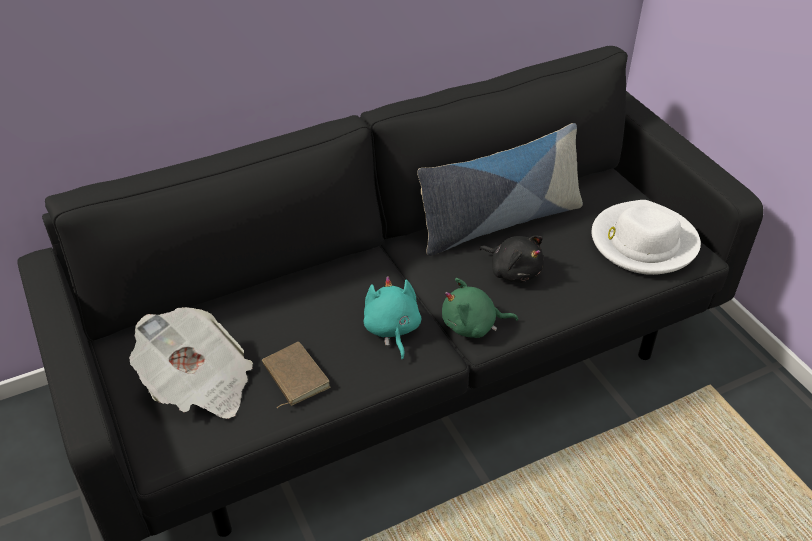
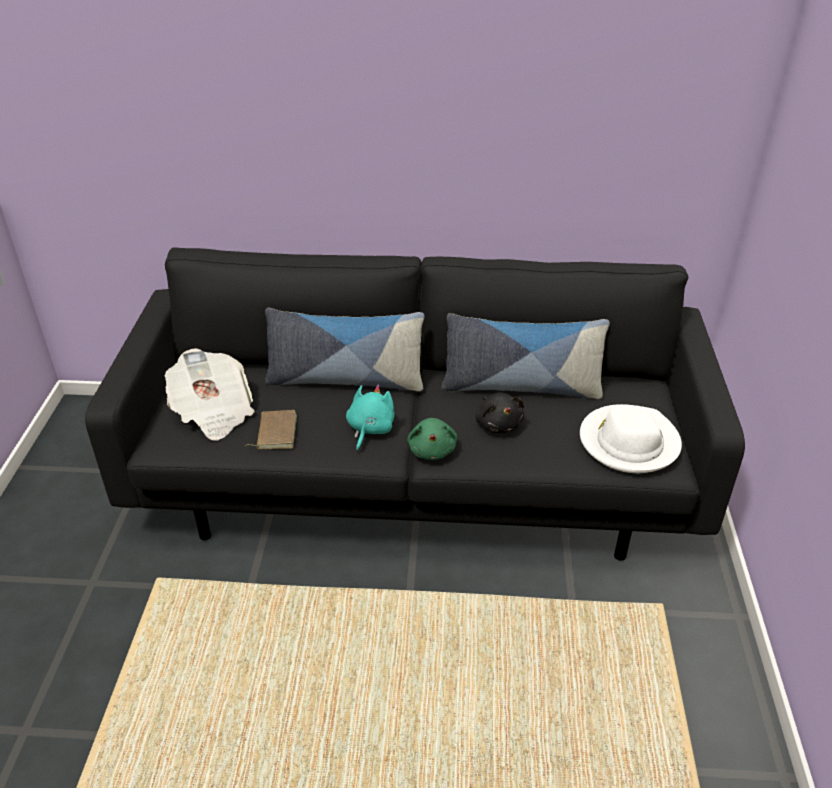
camera: 30 degrees right, 5 degrees down
(316, 283) = (345, 379): none -> pillow
(473, 325) = (432, 449): green plush toy -> green plush toy turned 120 degrees counterclockwise

